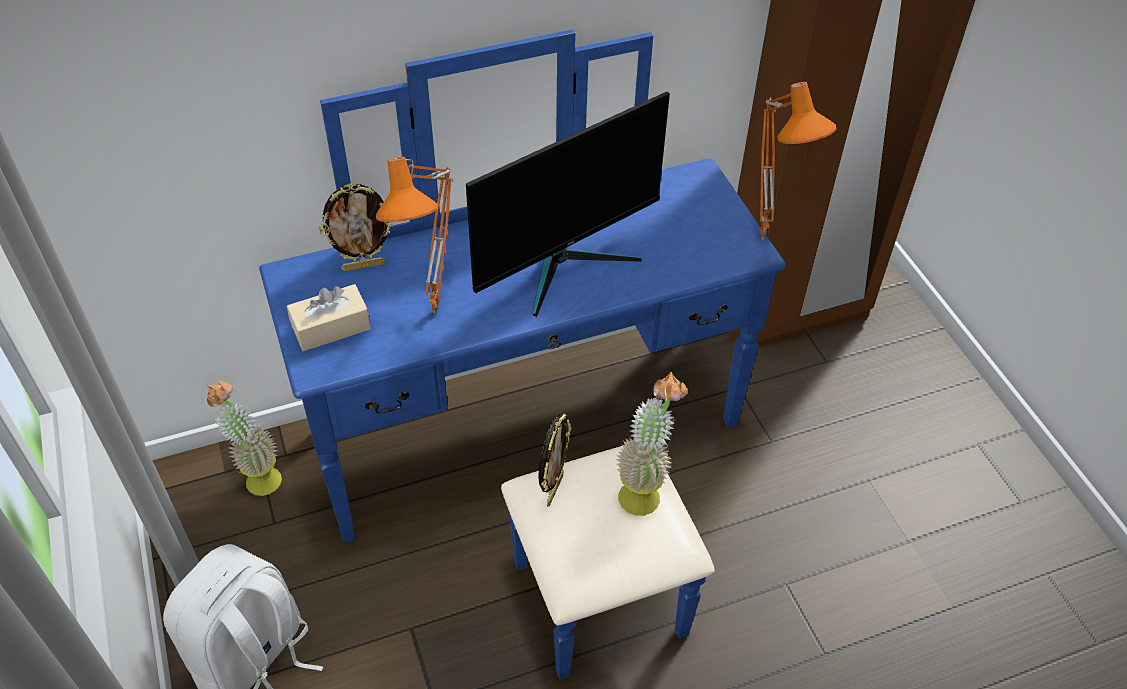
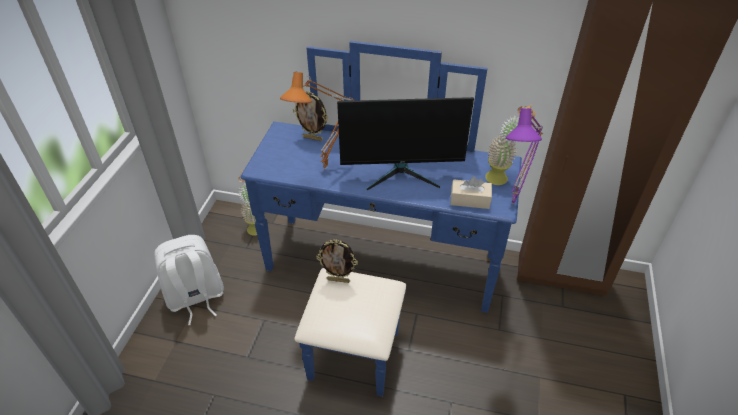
camera: 35 degrees right, 5 degrees down
(331, 327) = (277, 156): beige tissue box -> beige tissue box (470, 200)
(553, 489) = (338, 280): picture frame -> picture frame turned 45 degrees clockwise
(644, 489) = (380, 302): potted plant -> potted plant (501, 176)
(766, 238) = (515, 204): orange table lamp -> purple table lamp

